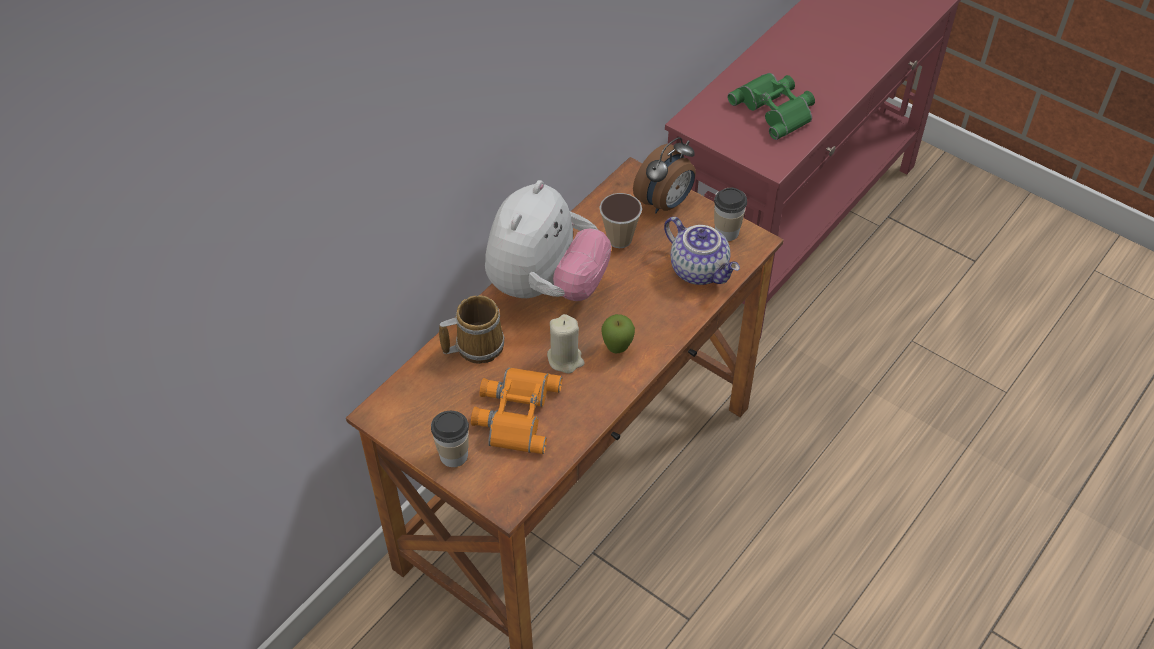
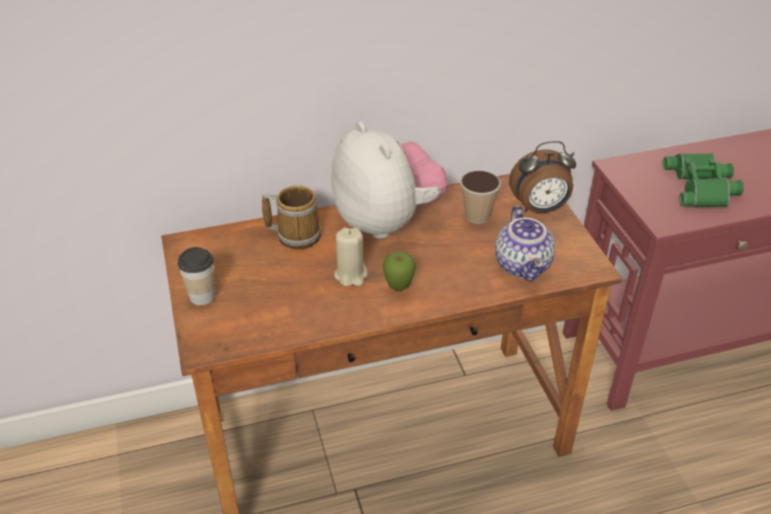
camera: 35 degrees right, 10 degrees down
(515, 413) = (275, 291): orange binoculars -> none
(546, 287) = (387, 221): plush toy -> plush toy turned 90 degrees counterclockwise
(726, 232) = (573, 250): cup -> none

